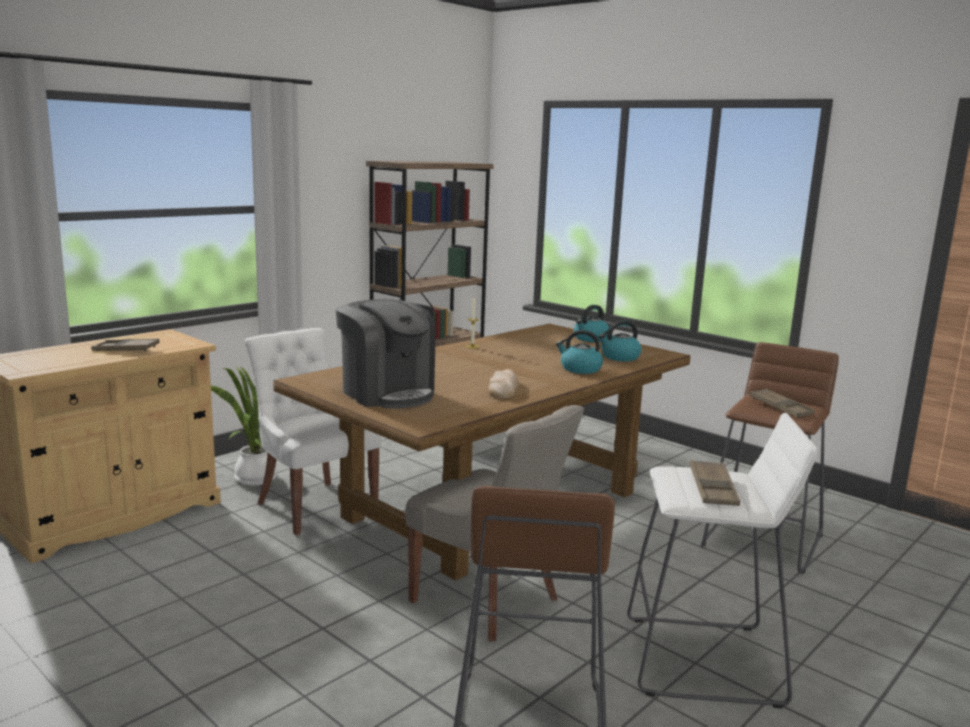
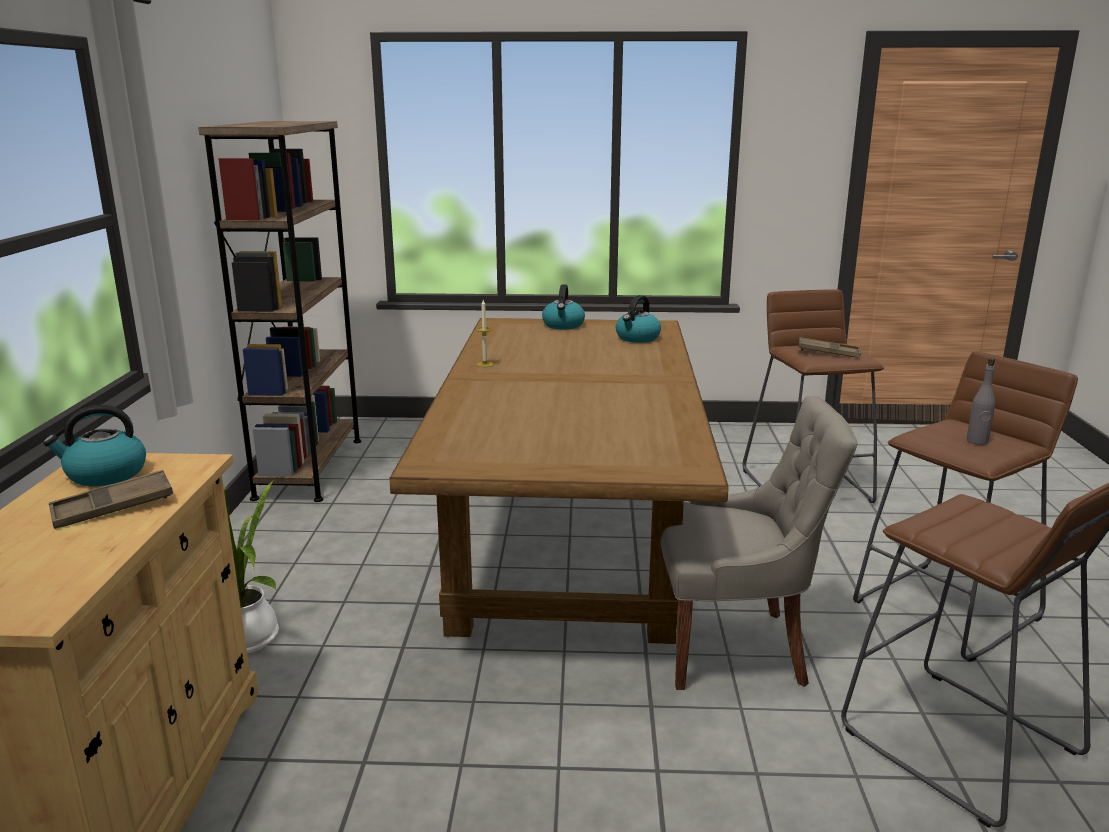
camera: 40 degrees left, 5 degrees up
(314, 505) = (386, 637): white chair -> none
(387, 393) = (559, 446): coffee machine -> none
(503, 388) = (641, 402): bread -> none
(580, 369) = (642, 360): kettle -> kettle (105, 474)
(704, 661) = (947, 609): white stool -> brown stool
(713, 489) = (977, 441): brown tray -> grey bottle

